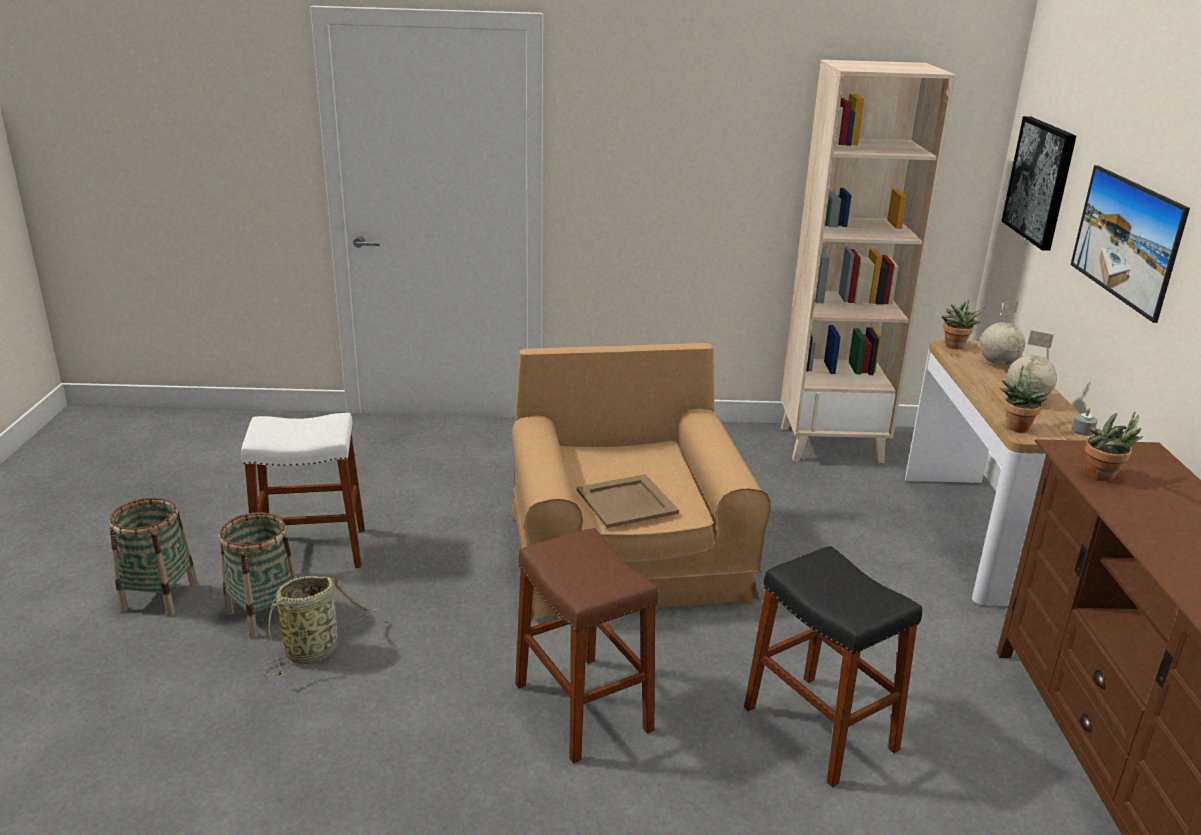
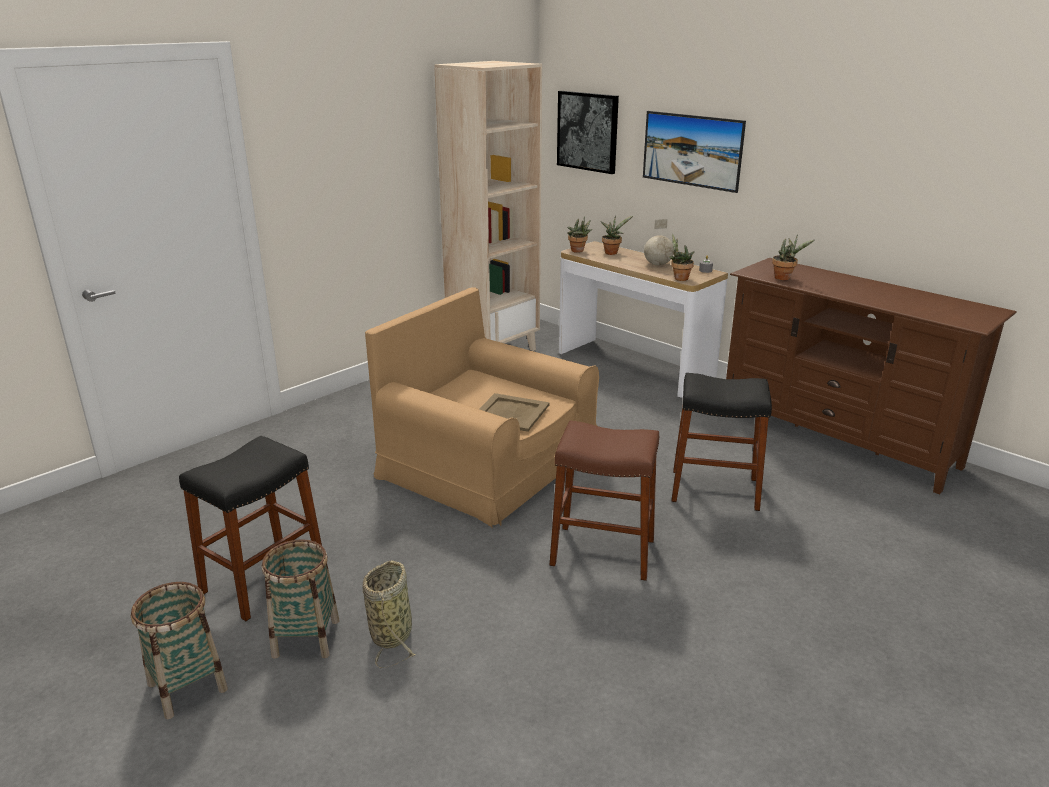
camera: 45 degrees left, 0 degrees up
(311, 551) = (264, 579): white stool -> black stool
(997, 363) = (612, 252): globe -> potted plant

